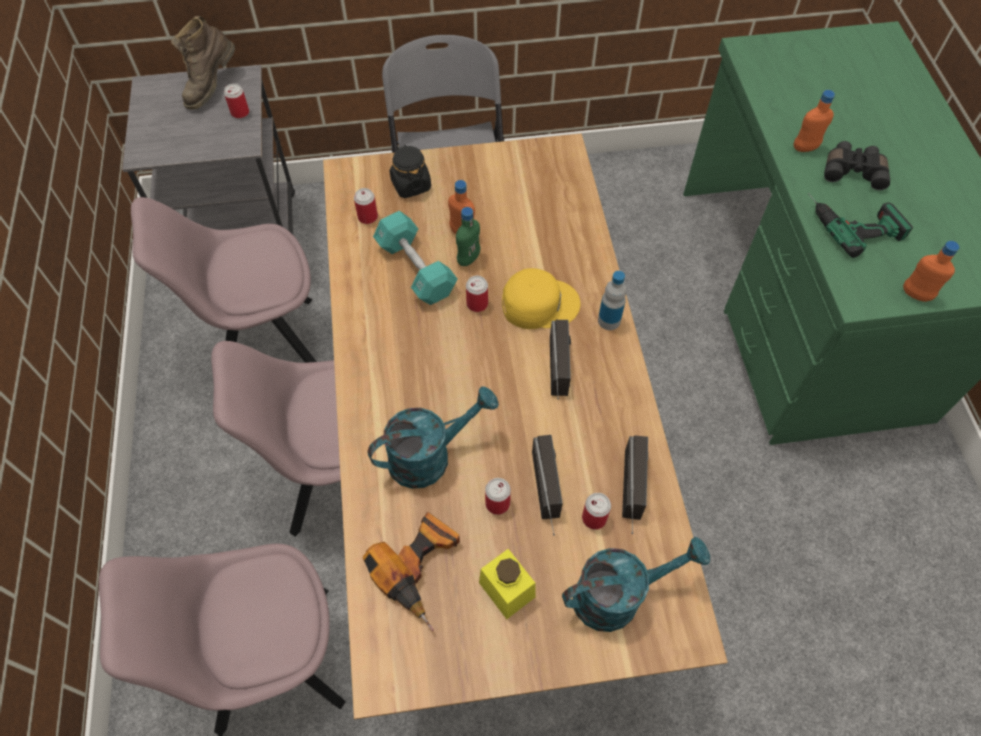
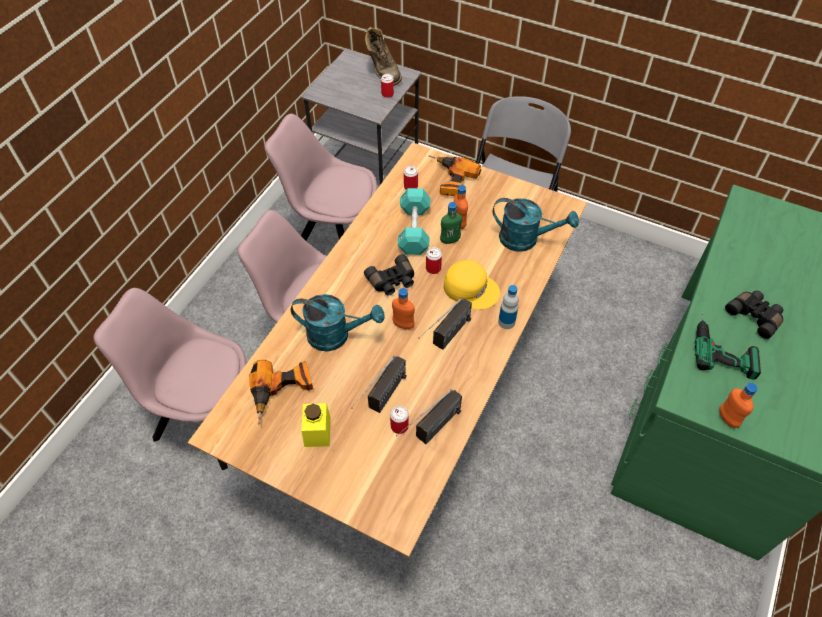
camera: 35 degrees right, 5 degrees down
(211, 87) = (383, 73): brown boot -> brown boot turned 90 degrees counterclockwise
(411, 185) = (451, 181): black jar -> power drill
(442, 347) = (392, 281): none -> black binoculars
(497, 503) = (351, 383): can -> none
(618, 595) = (377, 476): turquoise watering can -> turquoise watering can (526, 239)
(805, 148) = (730, 283): orange bottle -> orange bottle (403, 325)

